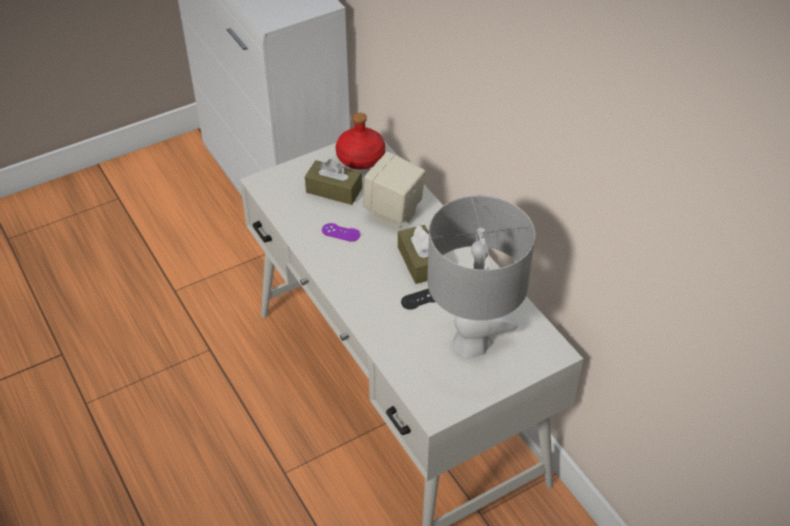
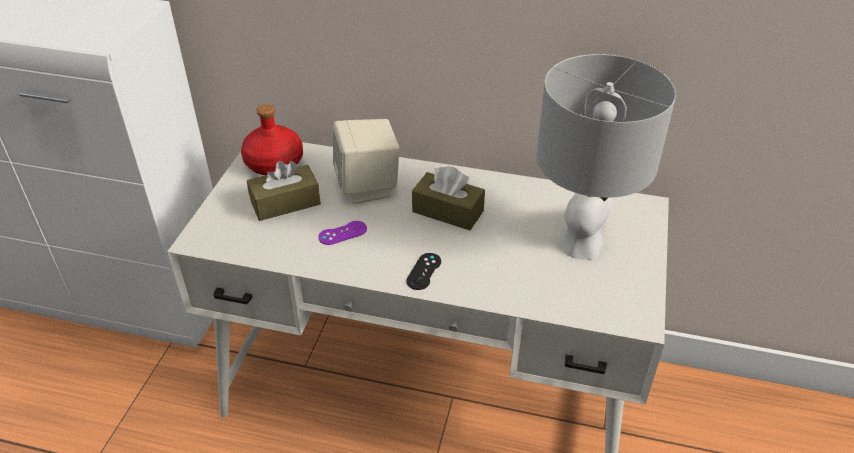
camera: 45 degrees left, 5 degrees down
(421, 299) = (492, 239): black game controller -> black game controller (424, 271)

